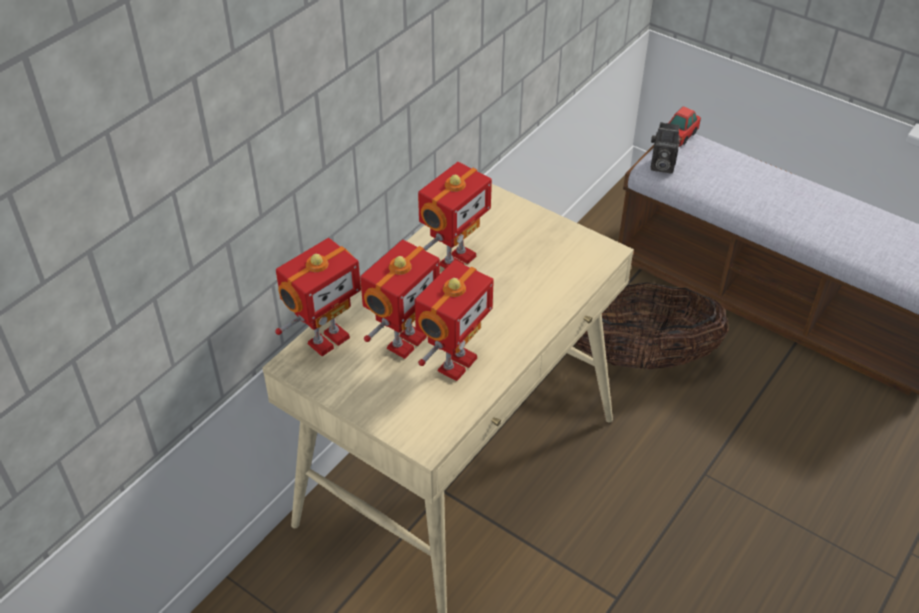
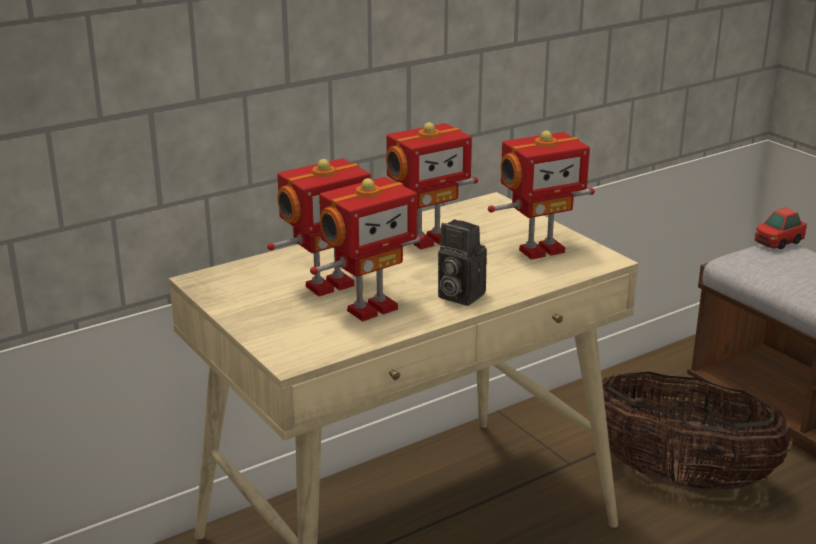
camera: 20 degrees right, 20 degrees down
(326, 339) = (249, 270): toy robot -> toy robot (540, 250)
(660, 166) = (743, 260): camera -> camera (457, 295)

